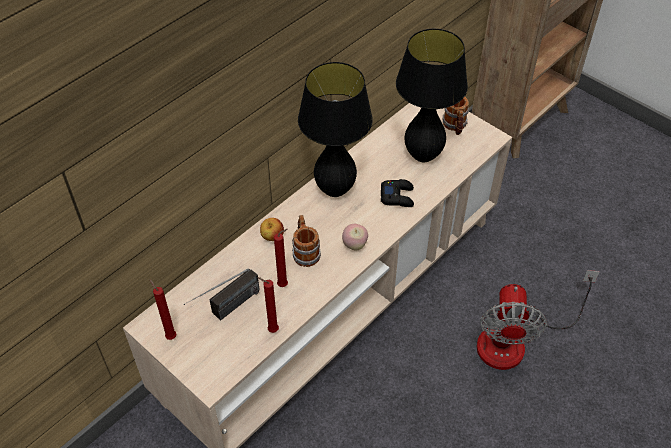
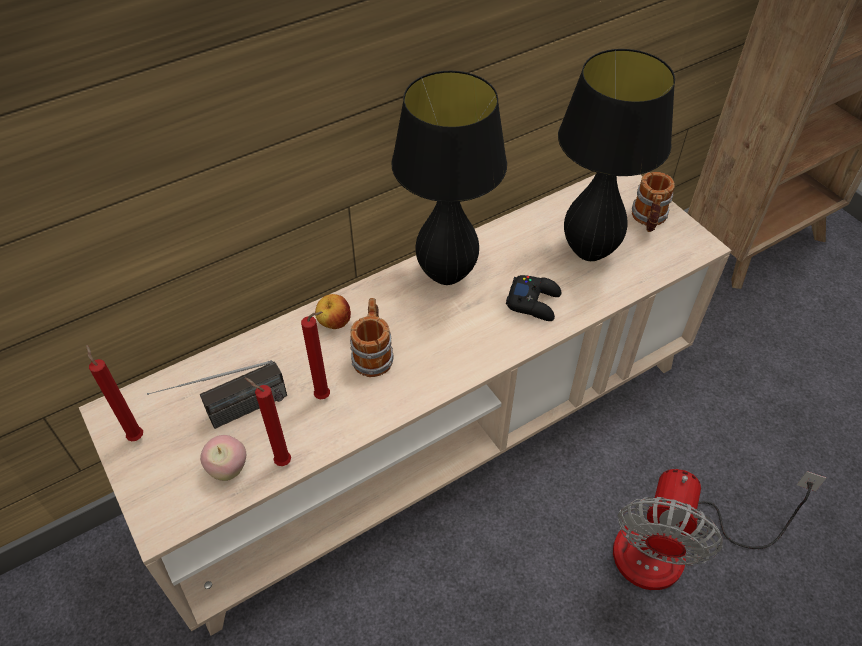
camera: 15 degrees right, 0 degrees up
(354, 245) = (448, 360): apple -> apple (228, 469)

